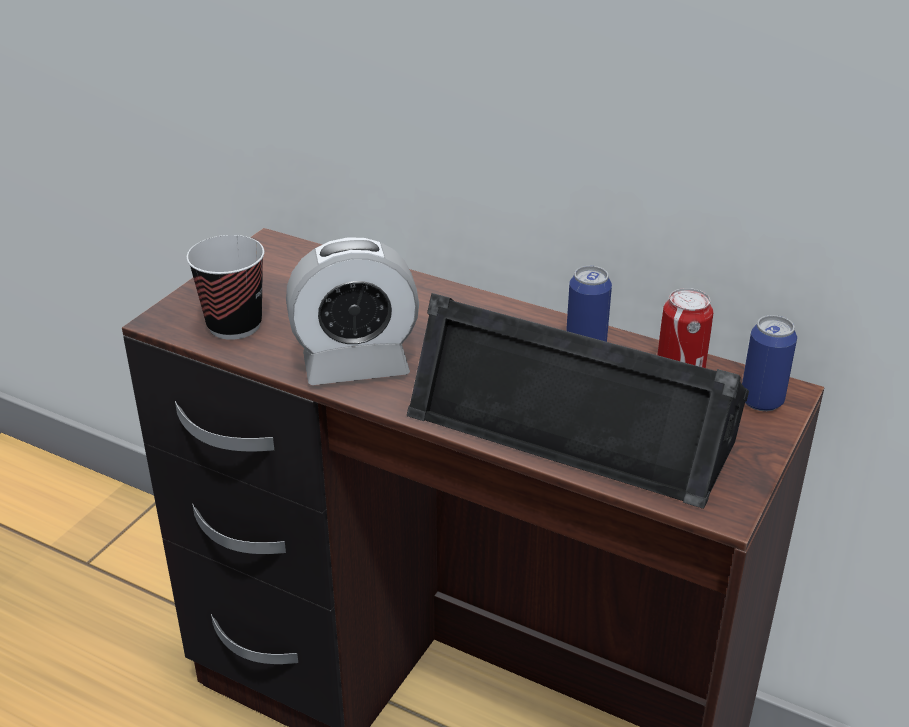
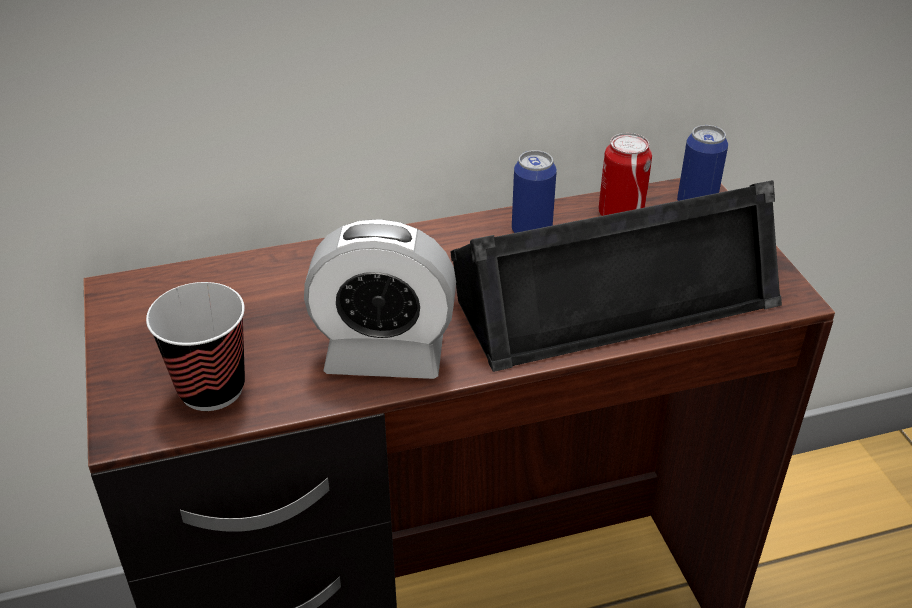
camera: 45 degrees left, 5 degrees up
(356, 366) = (384, 356): alarm clock -> alarm clock turned 60 degrees clockwise

